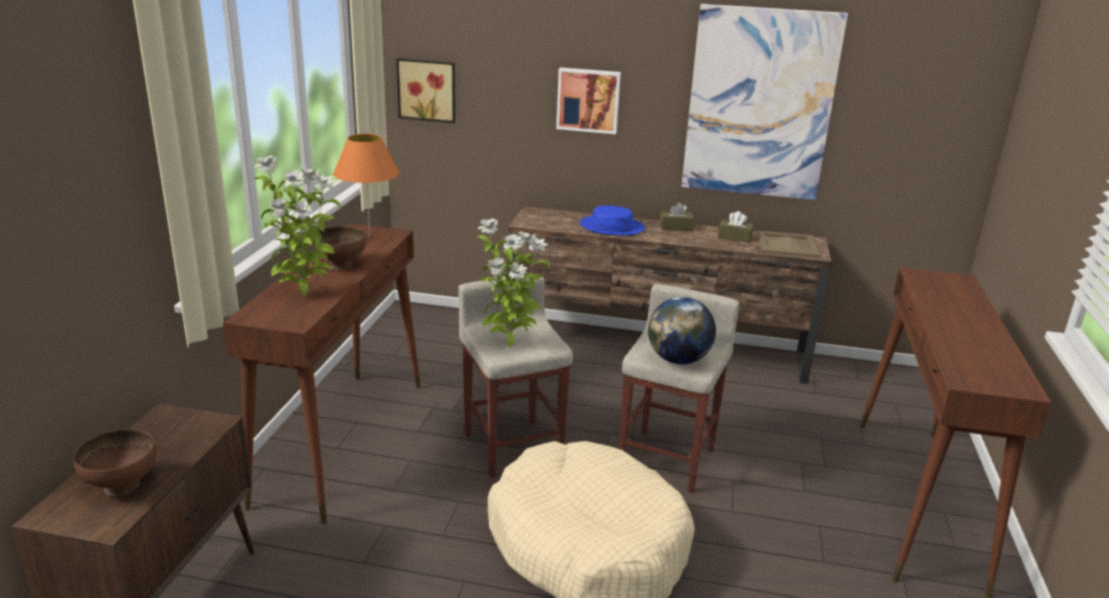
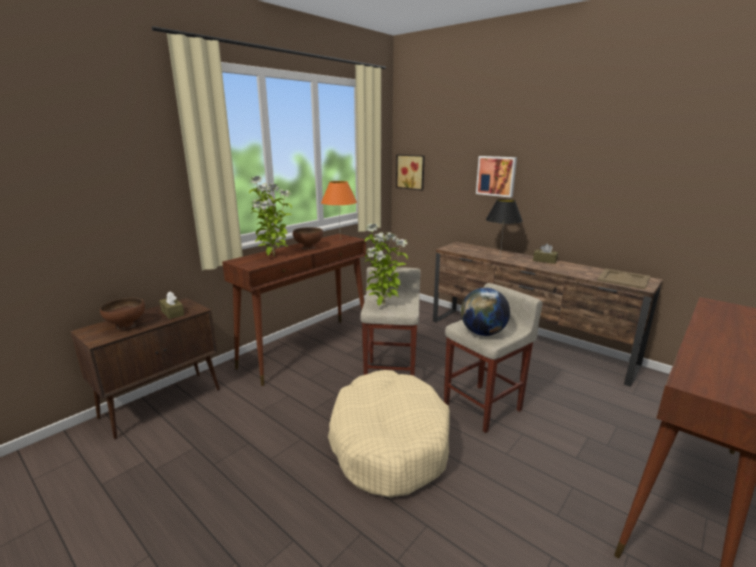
camera: 30 degrees right, 5 degrees down
(612, 227) = (500, 256): blue hat -> black table lamp
(734, 237) = (584, 270): brown tissue box -> brown tissue box (172, 313)
(759, 104) = (612, 176): picture -> none

